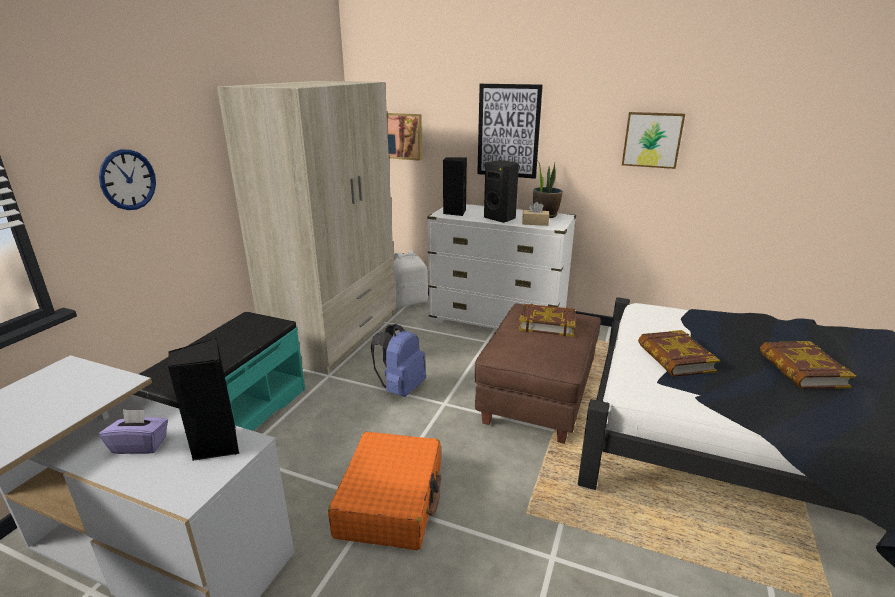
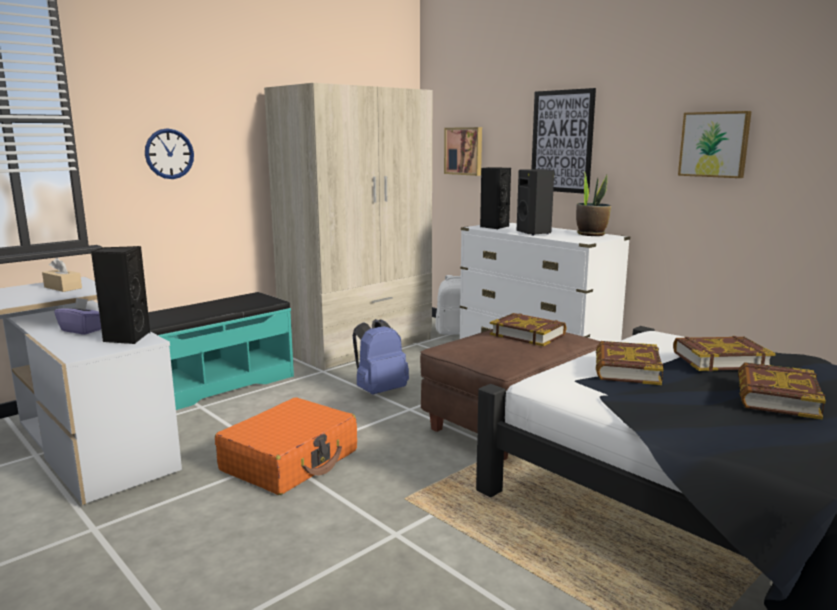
camera: 25 degrees right, 10 degrees down
(535, 223) = (567, 238): beige tissue box -> beige tissue box (63, 287)
(723, 333) = (720, 360): none -> book

